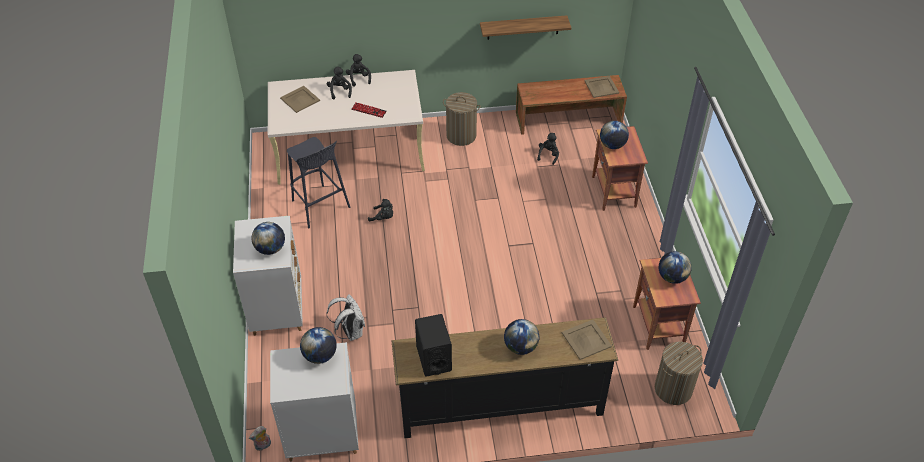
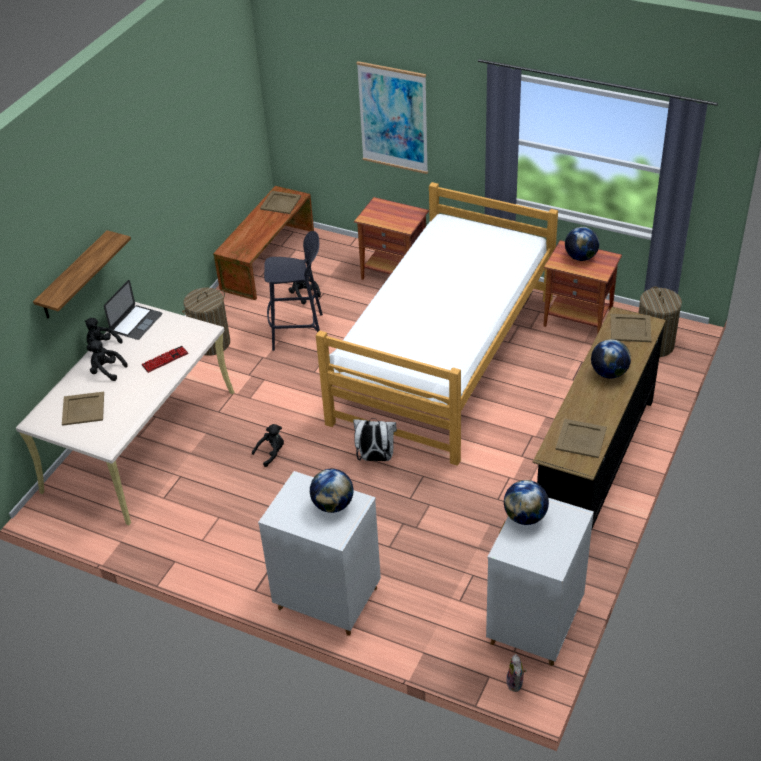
camera: 55 degrees left, 5 degrees down
(319, 206) = (202, 500): grey stool -> grey stool (300, 334)
(350, 332) = (413, 545): white backpack -> white backpack (375, 458)
(393, 80) = (136, 322): none -> laptop
(433, 358) = (580, 438): black speaker -> beige tray
(523, 27) = (199, 182): shelf -> shelf (74, 276)
(546, 264) = (445, 359): none -> bed
(612, 145) = (386, 220): globe -> none
(666, 76) = (393, 118): none -> picture

